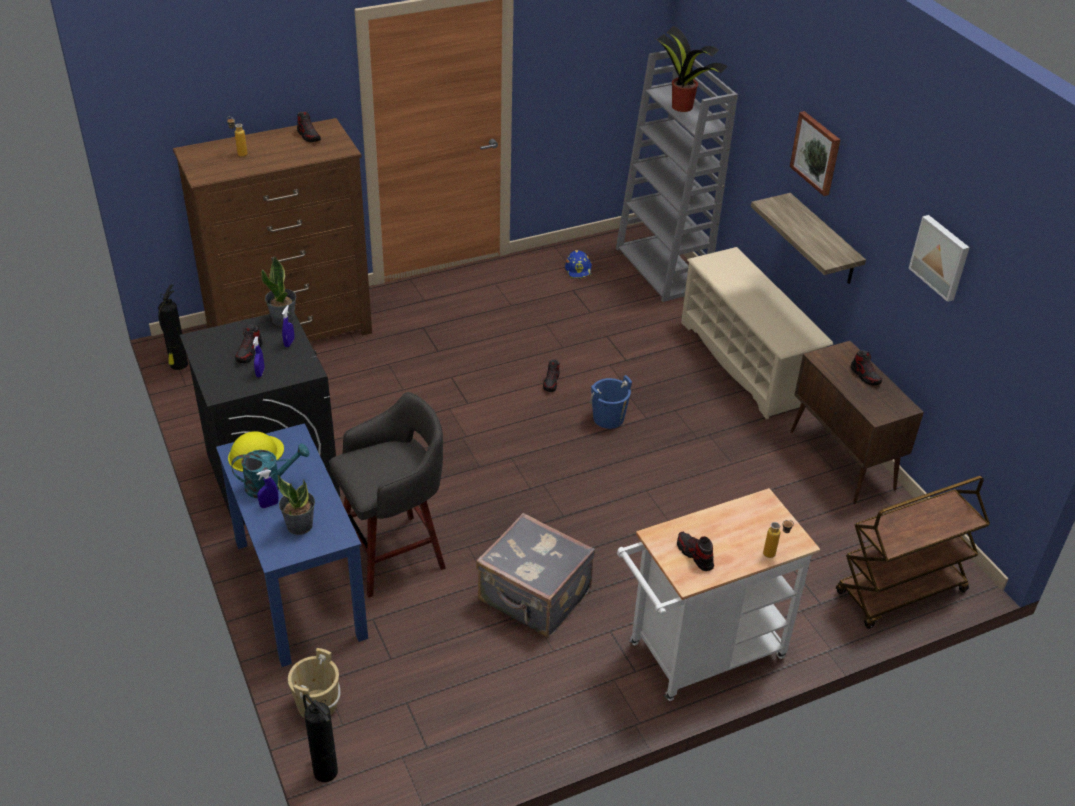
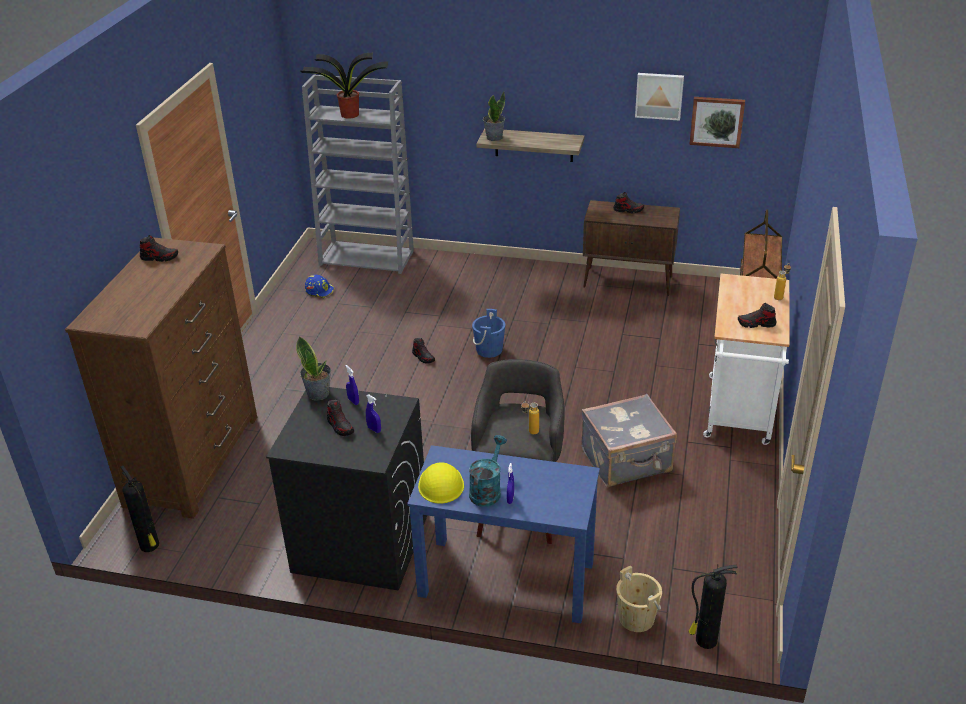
camera: 50 degrees left, 5 degrees down
(239, 153) = (131, 298): bottle -> bottle (530, 432)
(299, 525) = (550, 491): potted plant -> potted plant (494, 137)
(746, 362) = (501, 271): beige shoe rack -> none
(816, 153) = (505, 84): picture -> picture (717, 121)

